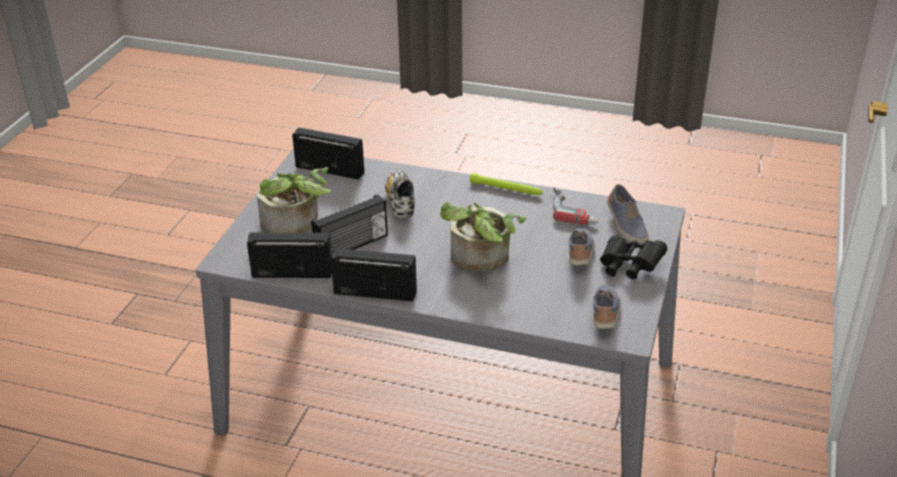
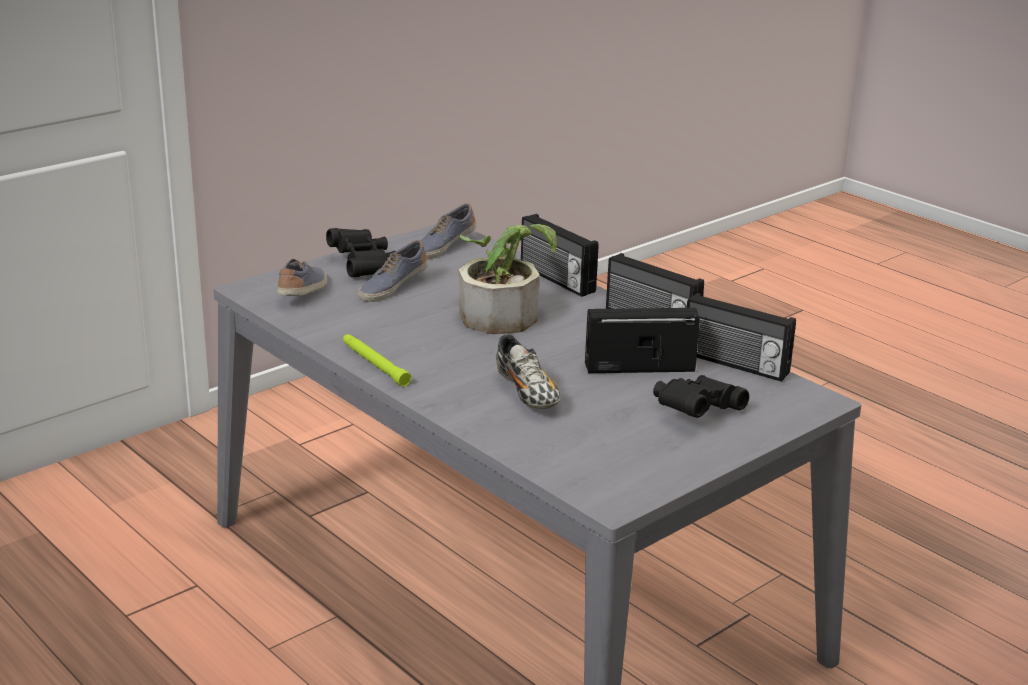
camera: 150 degrees left, 10 degrees down
(295, 224) = (695, 412): potted plant -> black binoculars
(330, 169) = (585, 469): radio -> radio (555, 279)
(401, 201) = (527, 393): shoe -> shoe turned 45 degrees counterclockwise
(574, 209) = (330, 321): power drill -> none

